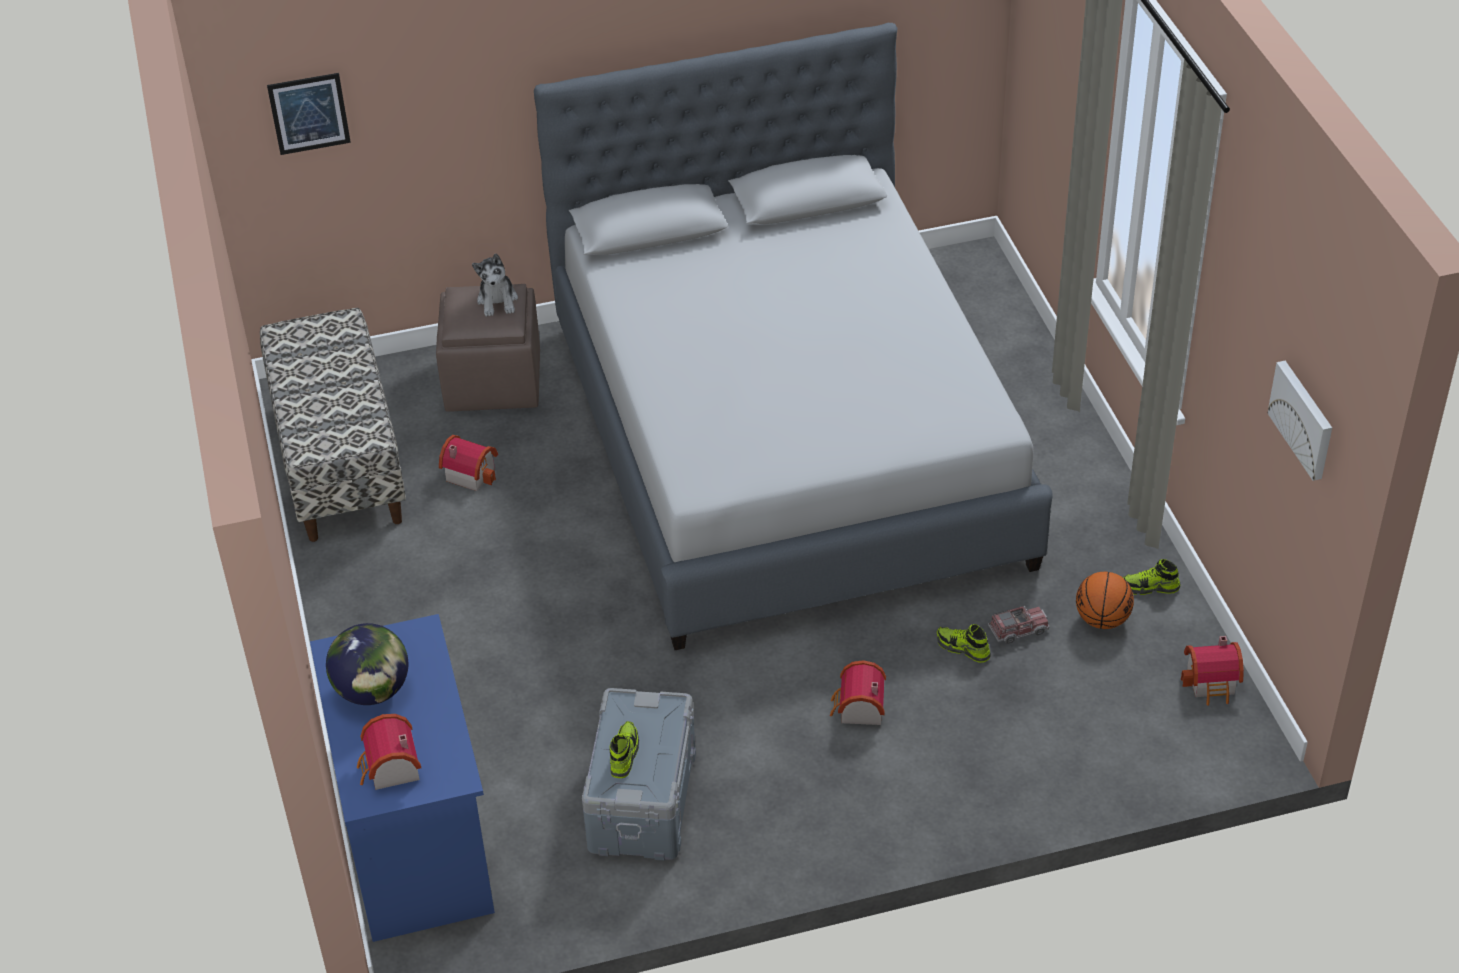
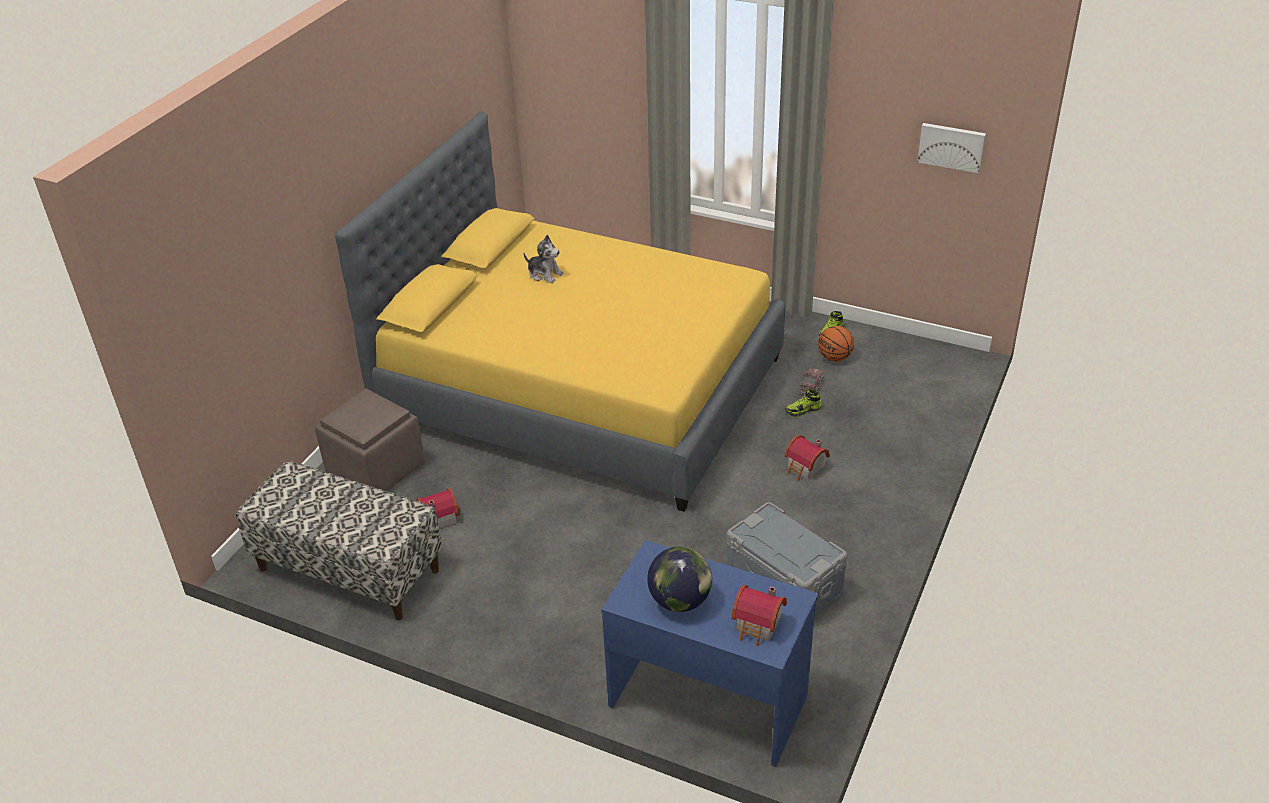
camera: 50 degrees left, 5 degrees down
(309, 113) = (213, 321): picture -> none
(498, 301) = (367, 404): plush toy -> plush toy (544, 274)
(624, 754) = (786, 551): shoe -> none
(788, 442) = (581, 388): grey bed -> yellow bed
(1213, 683) = (913, 349): toy house -> none

